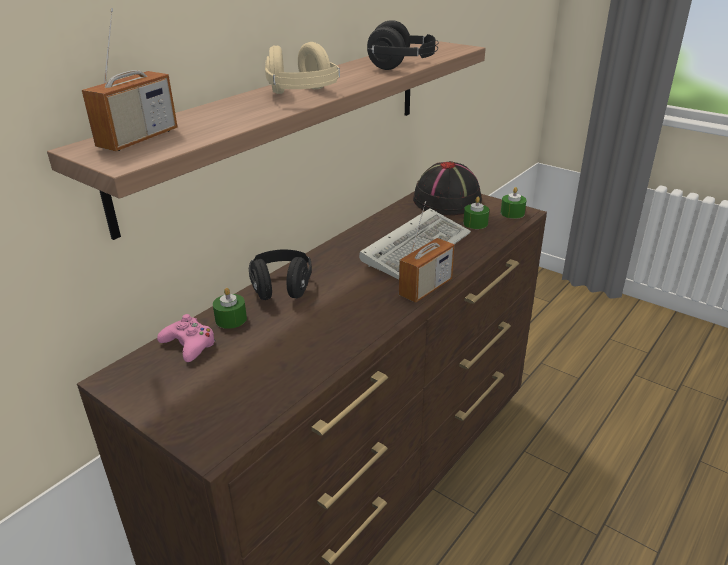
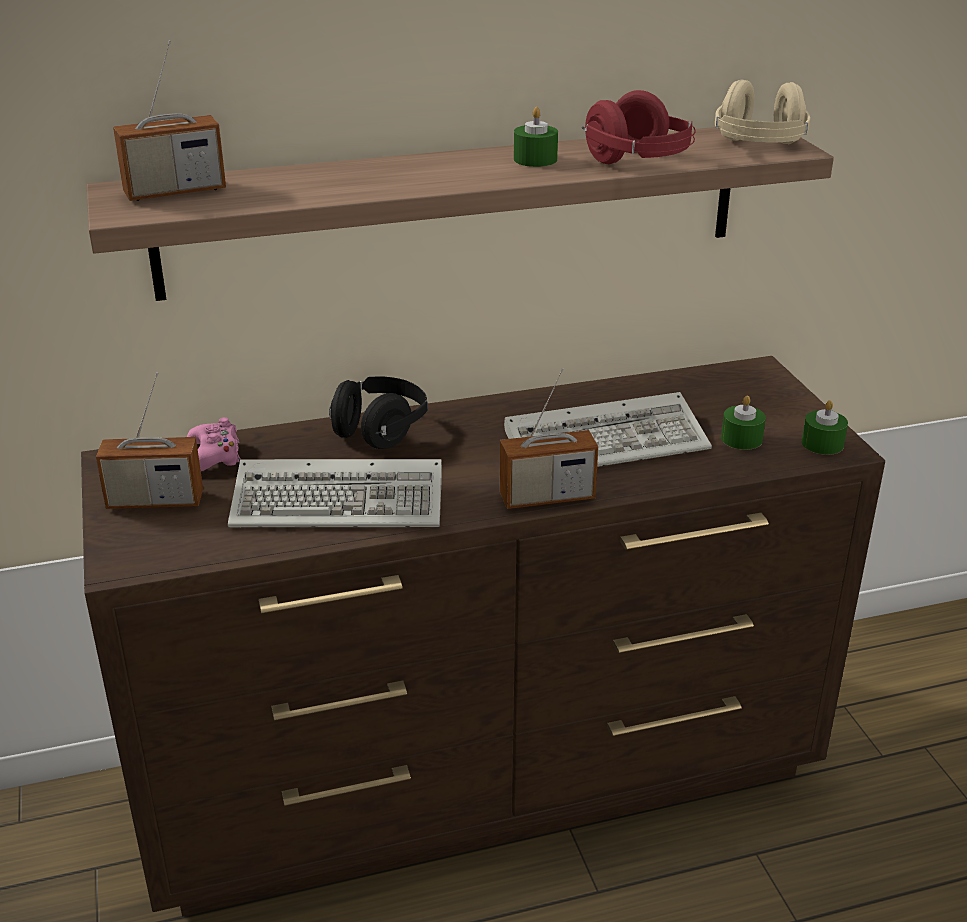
camera: 35 degrees right, 0 degrees up
(183, 392) = (155, 501): none -> radio
(231, 319) = (285, 445): green candle -> green candle (535, 159)
(302, 95) = (428, 177): beige headphones -> beige headphones (758, 148)
(315, 338) = (344, 502): none -> keyboard
(403, 66) = (639, 162): black headphones -> red headphones
(447, 200) = (748, 392): black hat -> none

